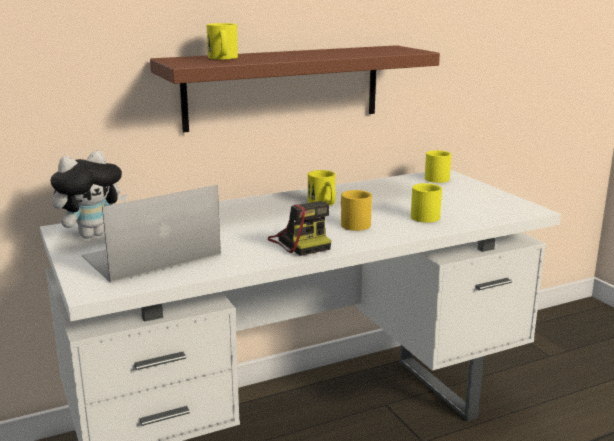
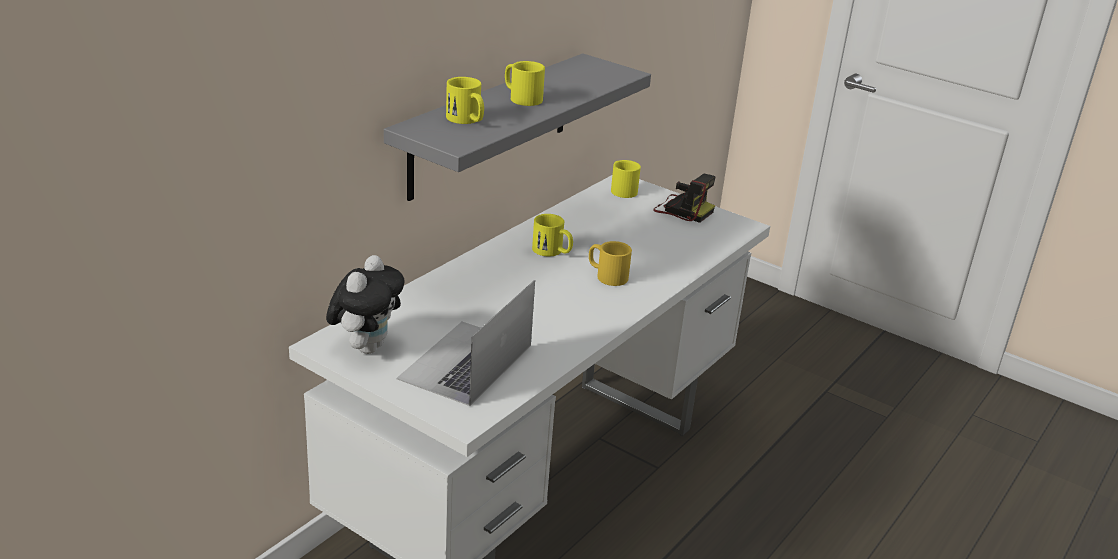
camera: 30 degrees left, 10 degrees up
(283, 87) = (491, 125): brown shelf -> grey shelf
(300, 243) = (587, 313): camera -> camera (682, 210)
(422, 215) = (658, 251): yellow mug -> yellow mug (521, 97)

